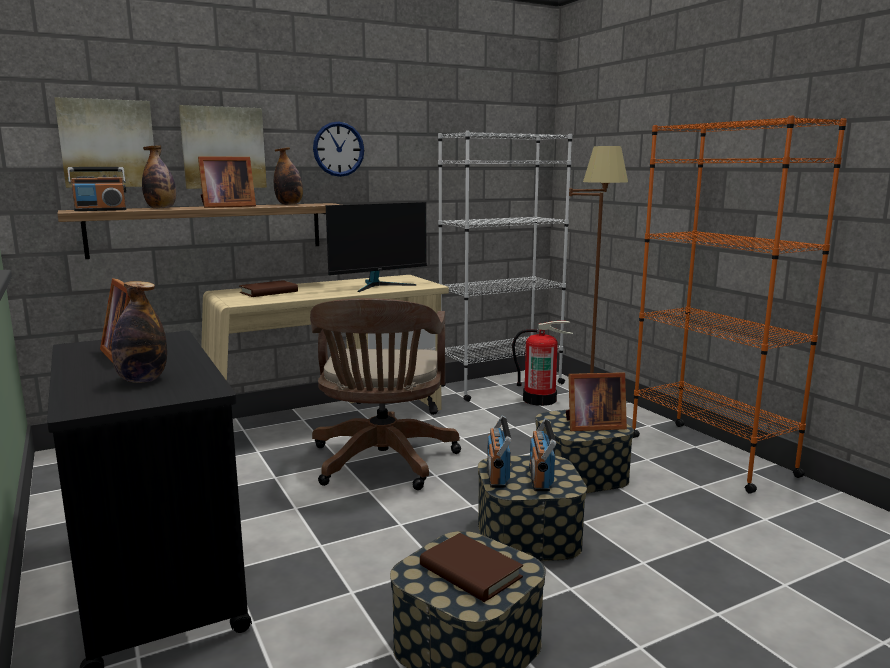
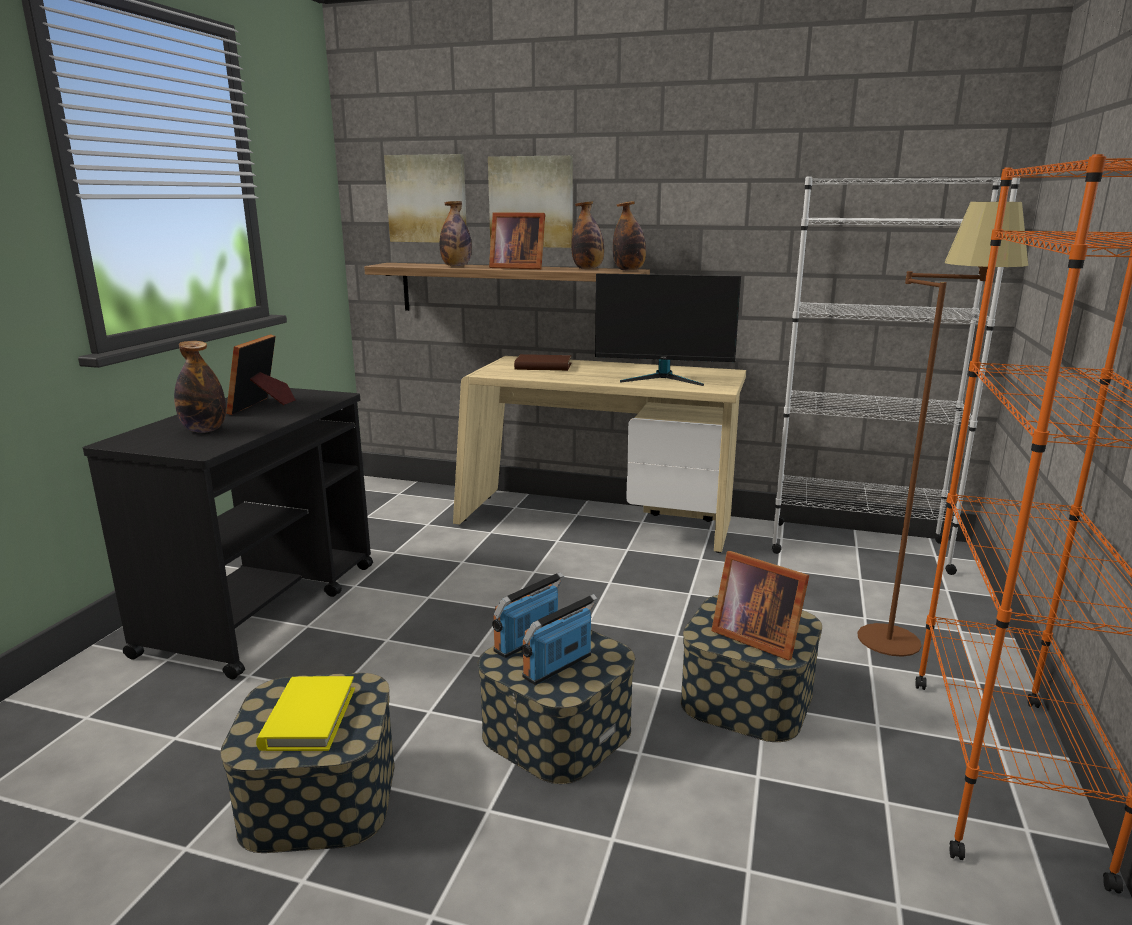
camera: 45 degrees right, 5 degrees up
(100, 210) = (404, 265): radio -> none
(325, 203) = (629, 270): none -> bottle
(338, 149) = (663, 202): wall clock -> none
(382, 463) = (564, 587): brown office chair -> none
(470, 572) = (308, 718): brown book -> yellow book
(540, 399) = (875, 584): fire extinguisher -> none

